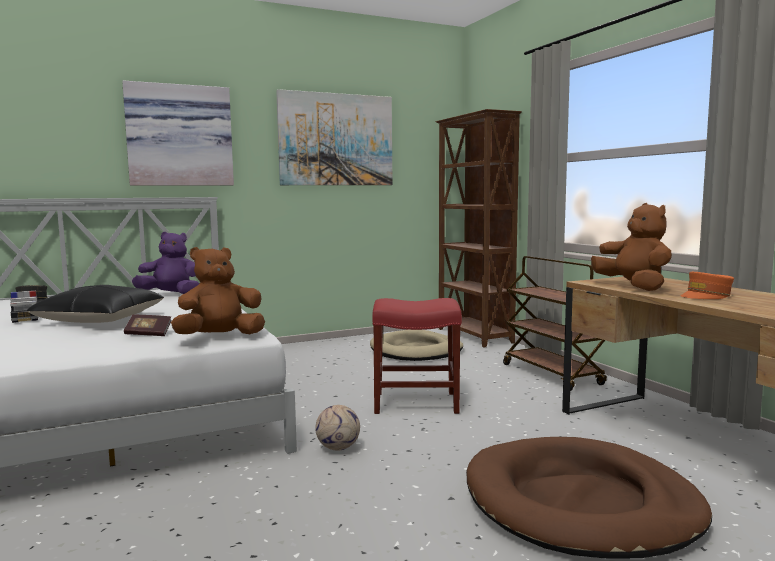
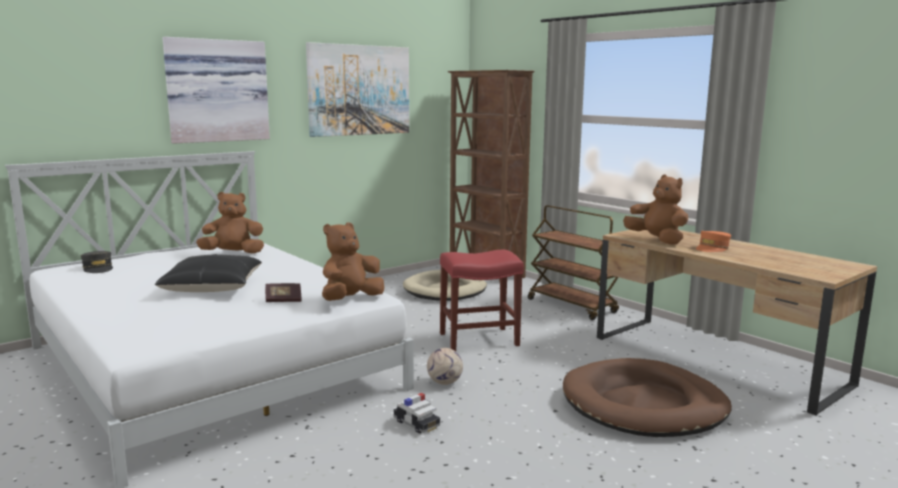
camera: 15 degrees left, 5 degrees up
(25, 318) = (134, 290): toy car -> toy car (416, 423)
(171, 294) = (233, 253): purple plush toy -> brown plush toy

